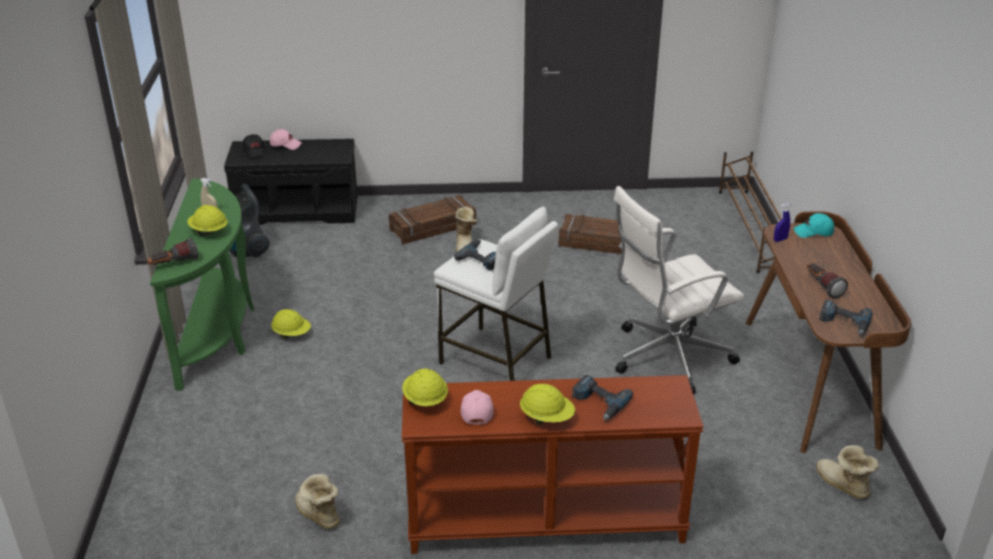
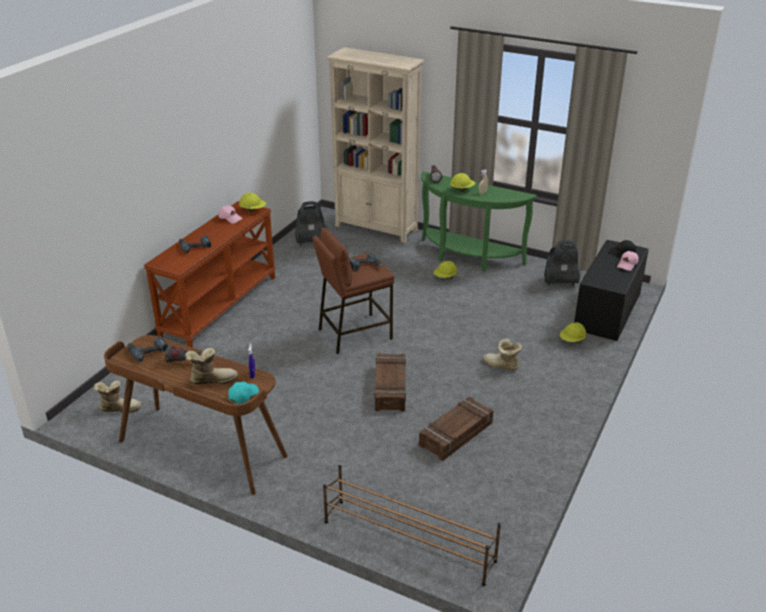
camera: 120 degrees right, 0 degrees up
(156, 455) = (376, 228): none -> beige bookcase
(252, 517) = (311, 241): none -> vacuum cleaner
(317, 515) = (293, 255): boot -> boot (212, 379)
(433, 227) = (541, 360): crate -> crate (389, 388)
(496, 360) = (354, 333): white stool -> brown stool
(547, 418) = (203, 231): yellow hard hat -> yellow hard hat (572, 340)
(667, 356) = (290, 399): white office chair -> none

